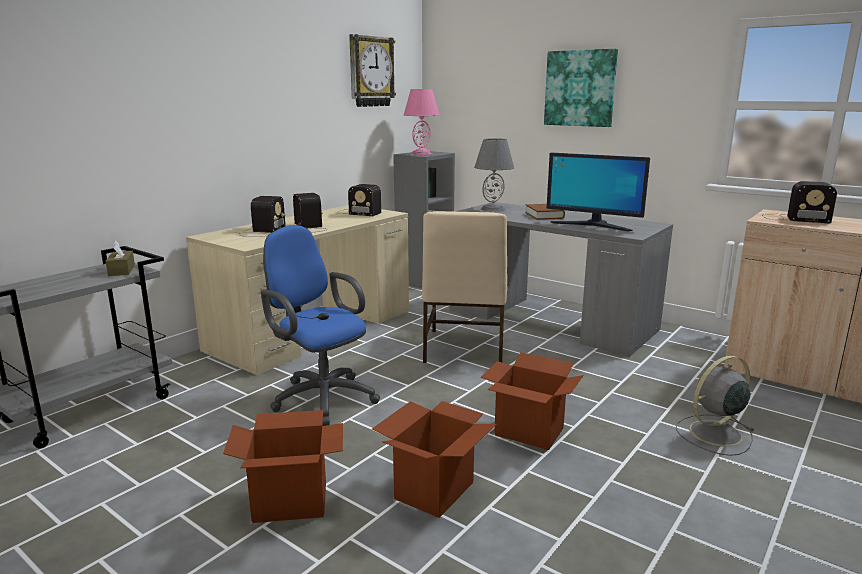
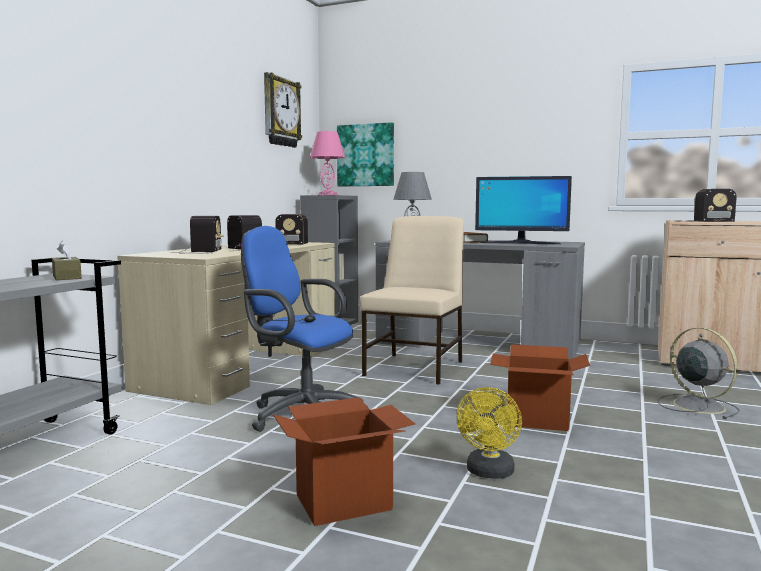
camera: 15 degrees left, 10 degrees down
(434, 490) = (489, 473): cardboard box -> yellow fan
(463, 348) = (415, 368): beige chair -> beige chair turned 150 degrees counterclockwise
(580, 88) = (483, 129): picture -> picture (366, 155)
(713, 434) = (696, 405): grey fan -> grey fan turned 105 degrees clockwise

